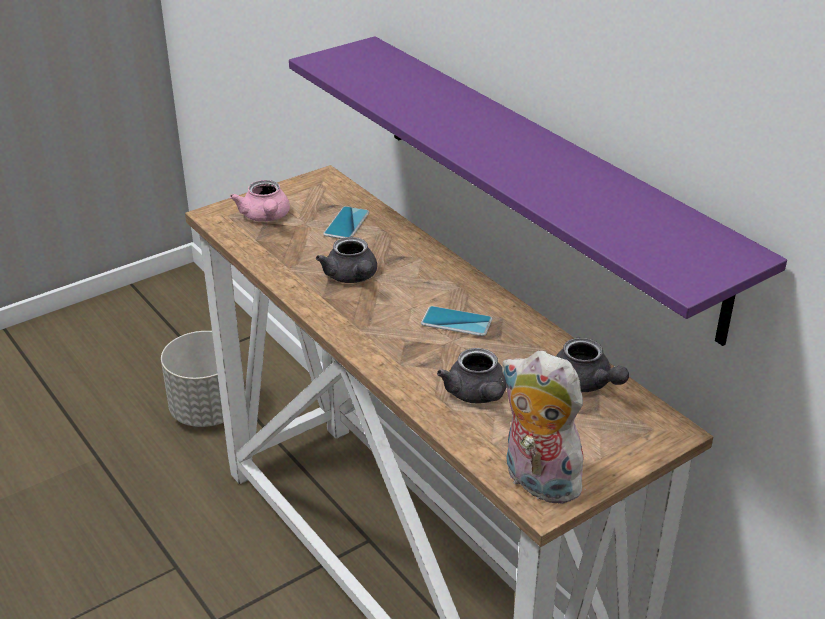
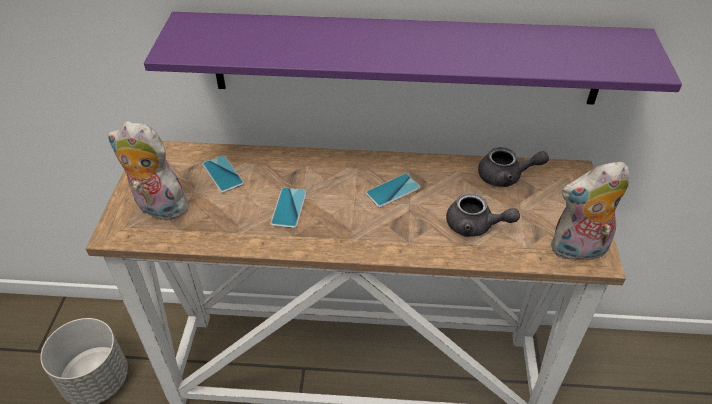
camera: 50 degrees left, 10 degrees up
(265, 217) = (158, 208): pink teapot -> plush toy
(352, 277) = (289, 208): grey teapot -> phone

